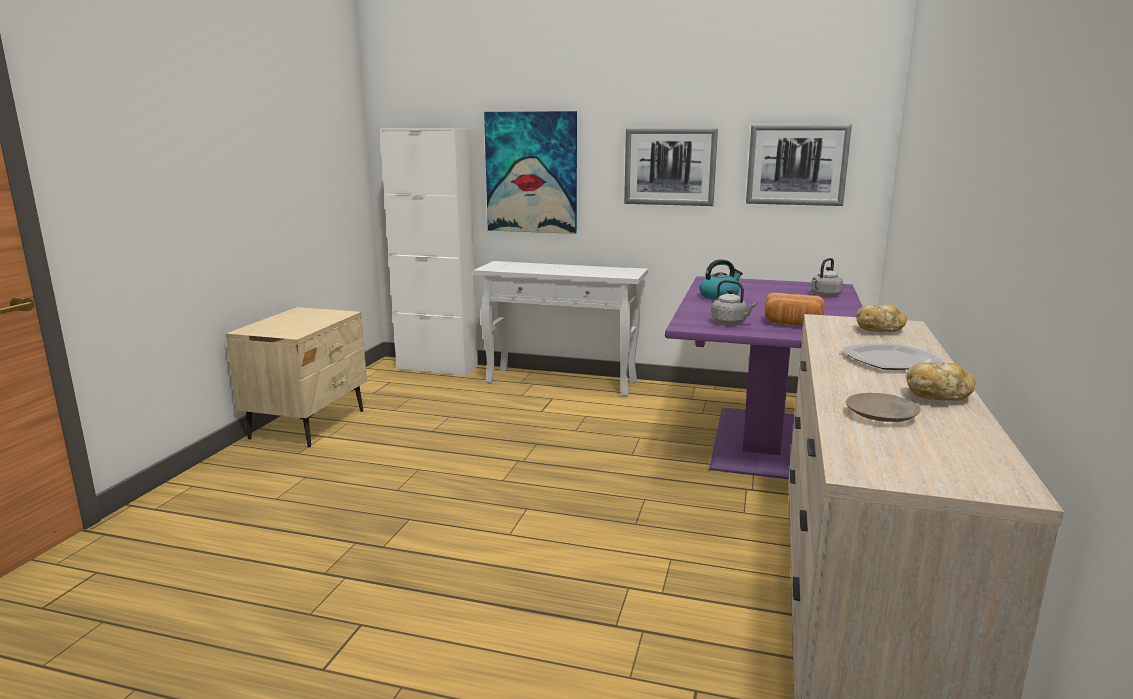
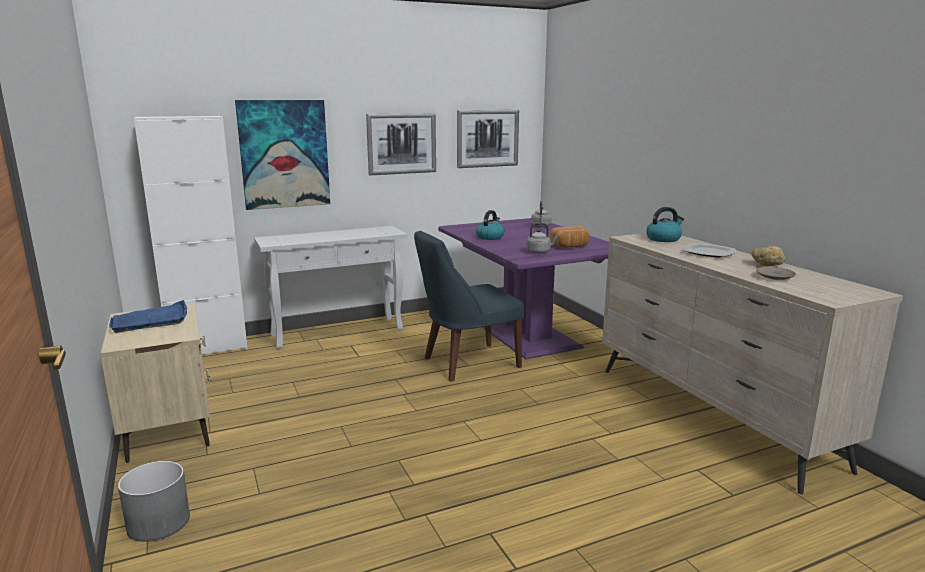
camera: 40 degrees left, 0 degrees up
(194, 490) = (158, 522): none -> grey planter
(305, 317) = (151, 320): none -> blue tray
(634, 452) = (467, 363): none -> blue chair
(879, 330) = (663, 239): bread -> kettle

